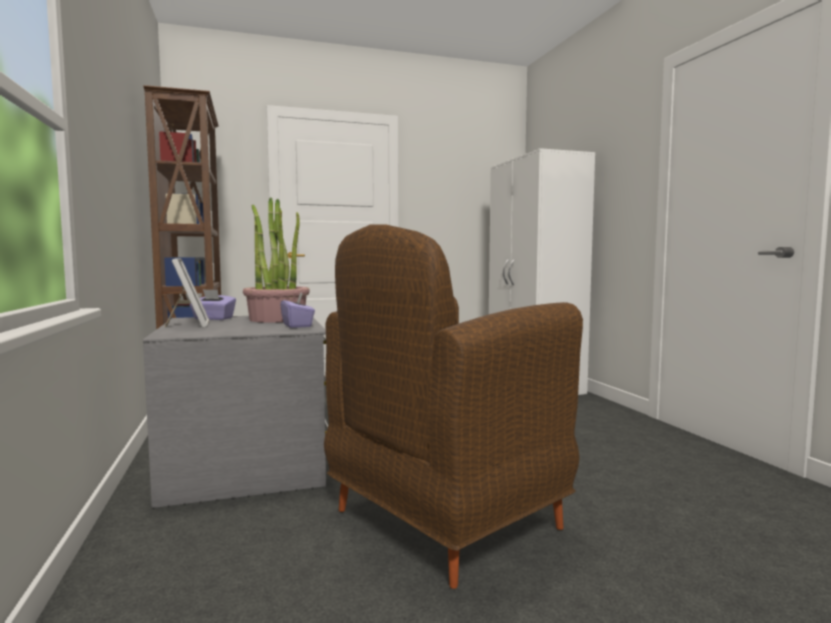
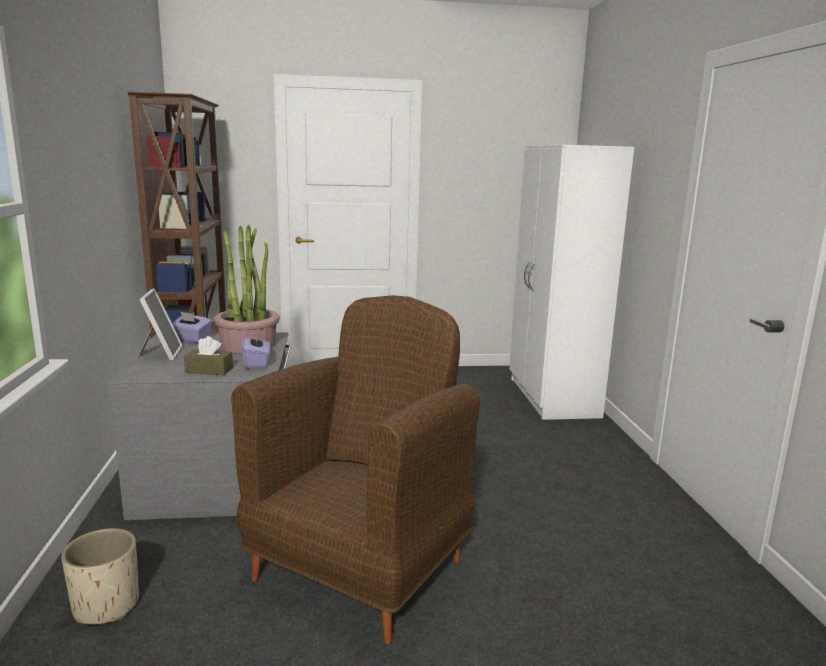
camera: 10 degrees right, 10 degrees up
(158, 591) = (106, 606): none -> beige planter
(251, 330) = (209, 370): none -> brown tissue box
(443, 521) = (361, 568): brown armchair -> brown armchair turned 150 degrees clockwise

